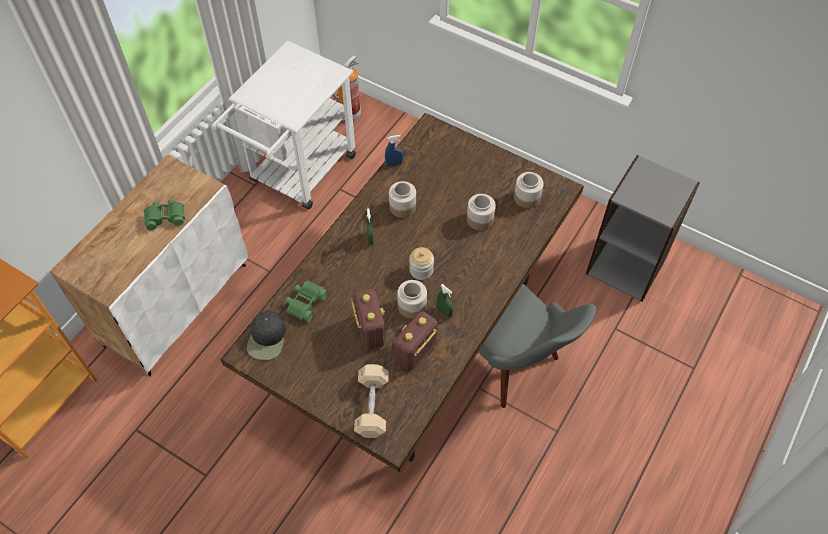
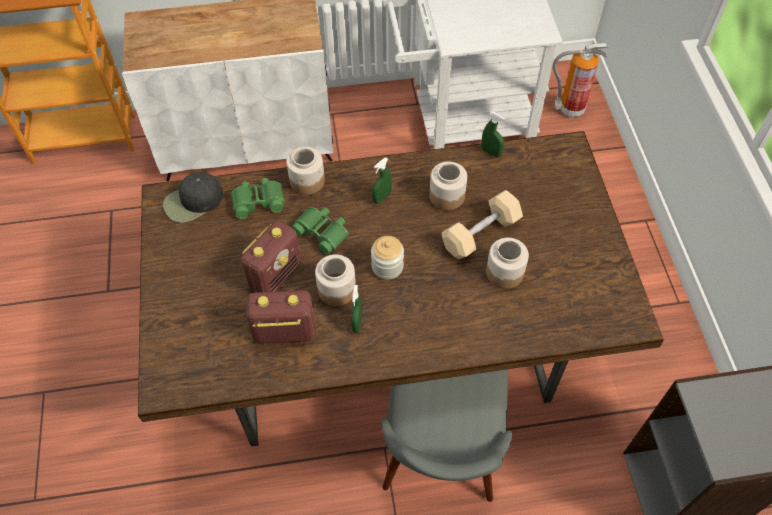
camera: 50 degrees right, 0 degrees up
(165, 217) = (247, 38): green binoculars -> green binoculars (322, 232)
(372, 406) = (190, 339): beige dumbbell -> beige dumbbell (481, 233)
(394, 164) = (491, 152): blue spray bottle -> green spray bottle
(527, 198) = (582, 296): jar -> jar (307, 181)

